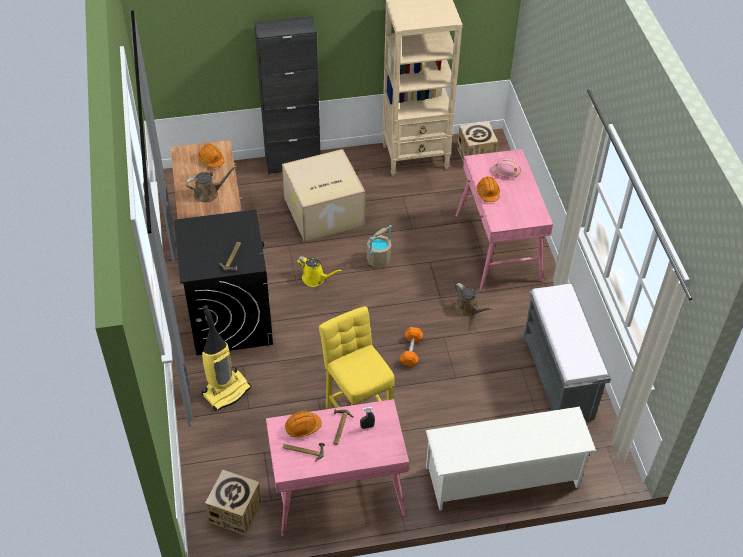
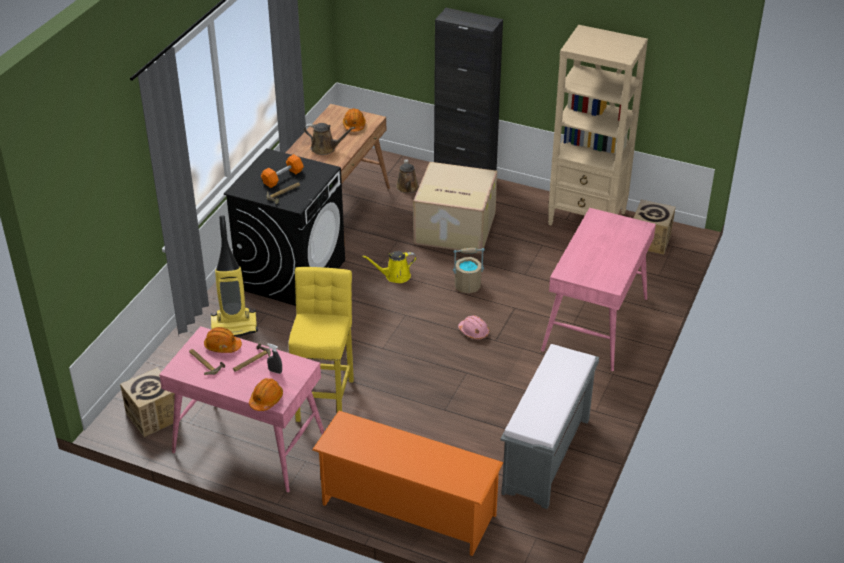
camera: 35 degrees right, 10 degrees down
(315, 278) = (395, 276): yellow watering can -> yellow watering can turned 105 degrees clockwise
(411, 351) = (424, 369): orange dumbbell -> orange dumbbell (282, 177)
(468, 309) = (513, 361): brown watering can -> brown watering can (407, 188)
(488, 193) = (580, 245): orange hard hat -> orange hard hat (266, 399)
(502, 477) = (407, 509): white shoe rack -> orange shoe rack
(505, 172) = (617, 235): pink hard hat -> pink hard hat (473, 332)

